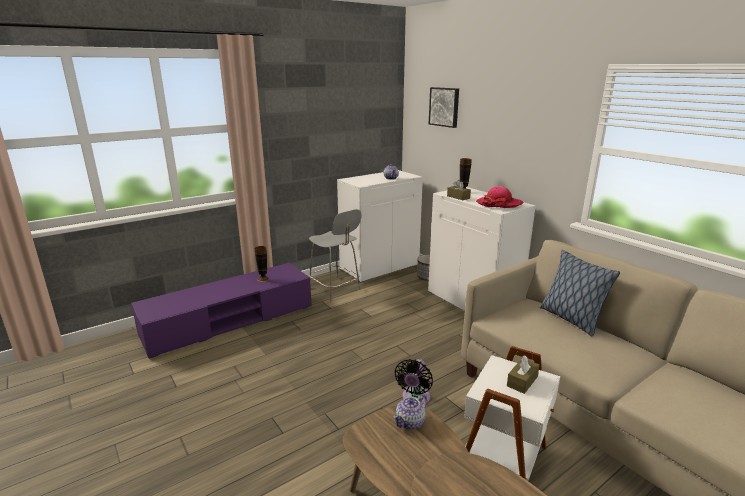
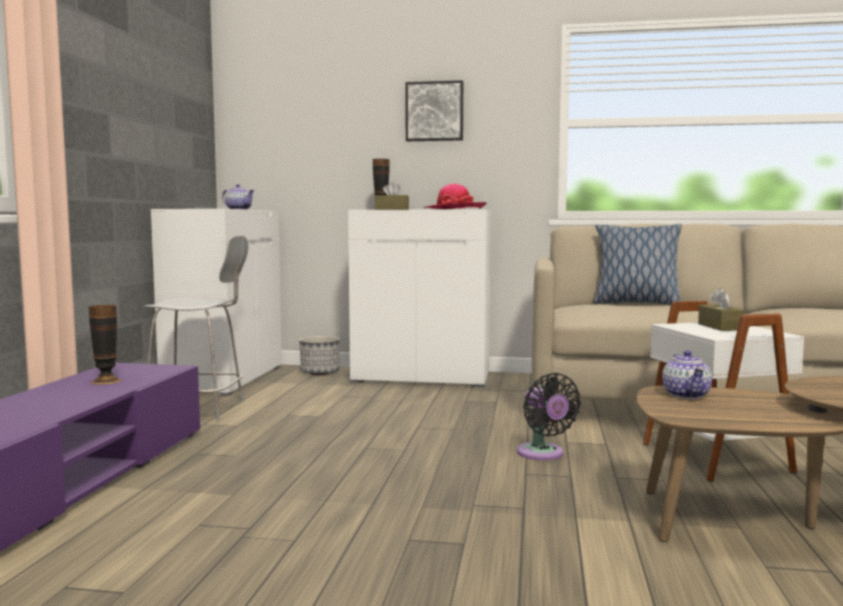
camera: 45 degrees left, 15 degrees down
(444, 107) = (309, 98): picture -> picture (434, 111)

